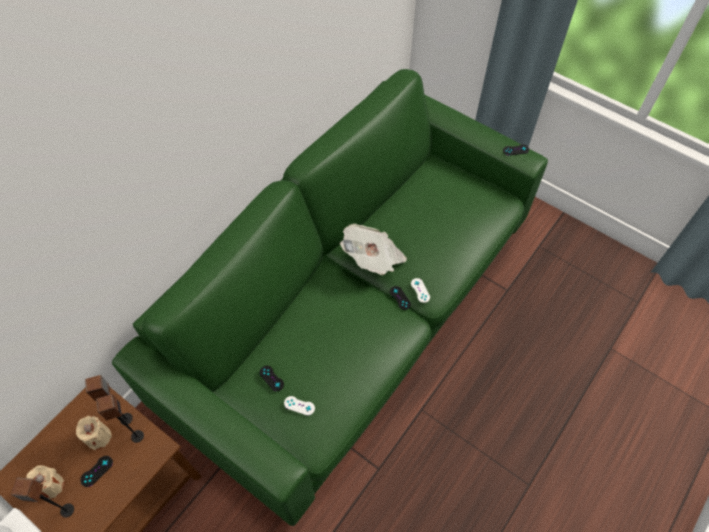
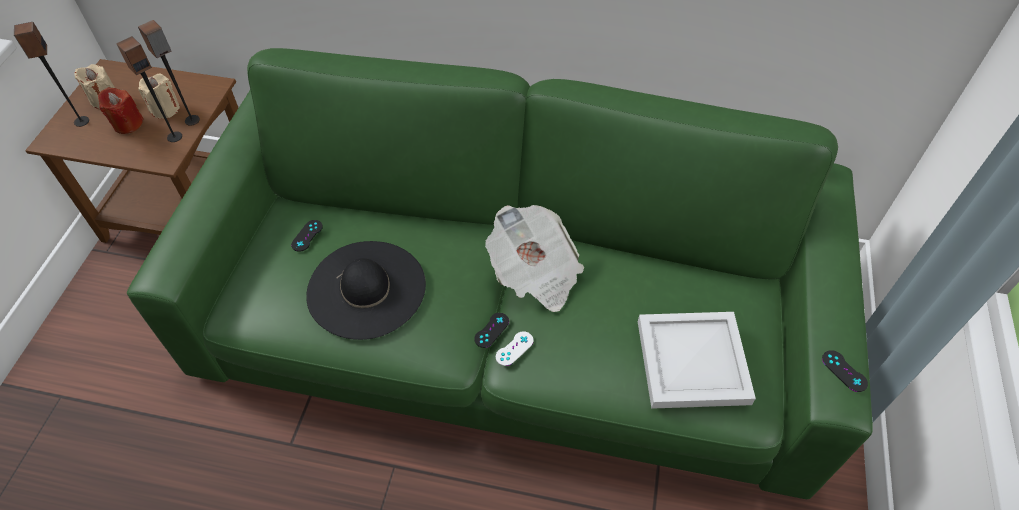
camera: 65 degrees right, 5 degrees down
(96, 471) = (128, 124): black game controller -> red candle
(299, 405) = (278, 276): white game controller -> none
(339, 353) = (366, 289): none -> black hat
(470, 211) = (694, 363): none -> white tray

